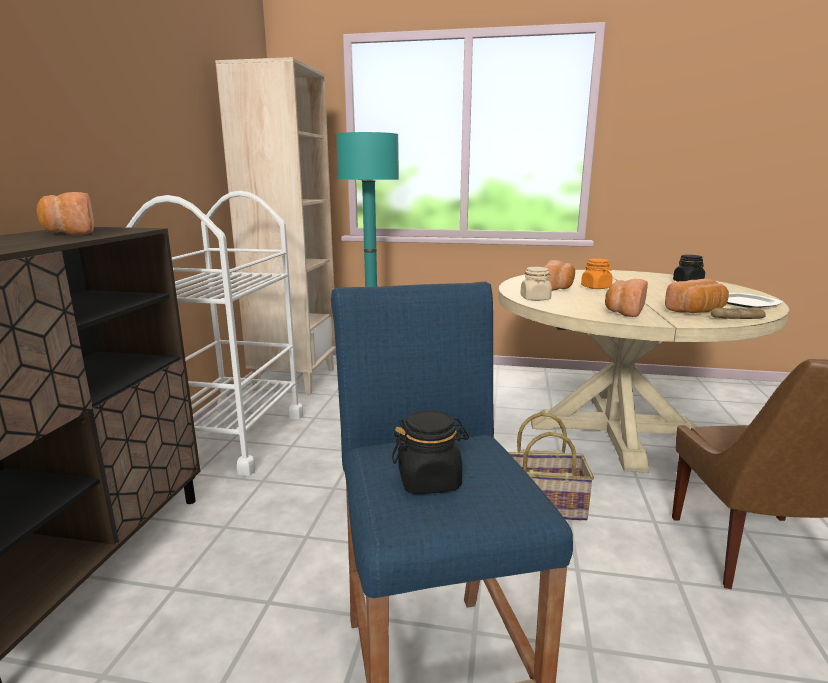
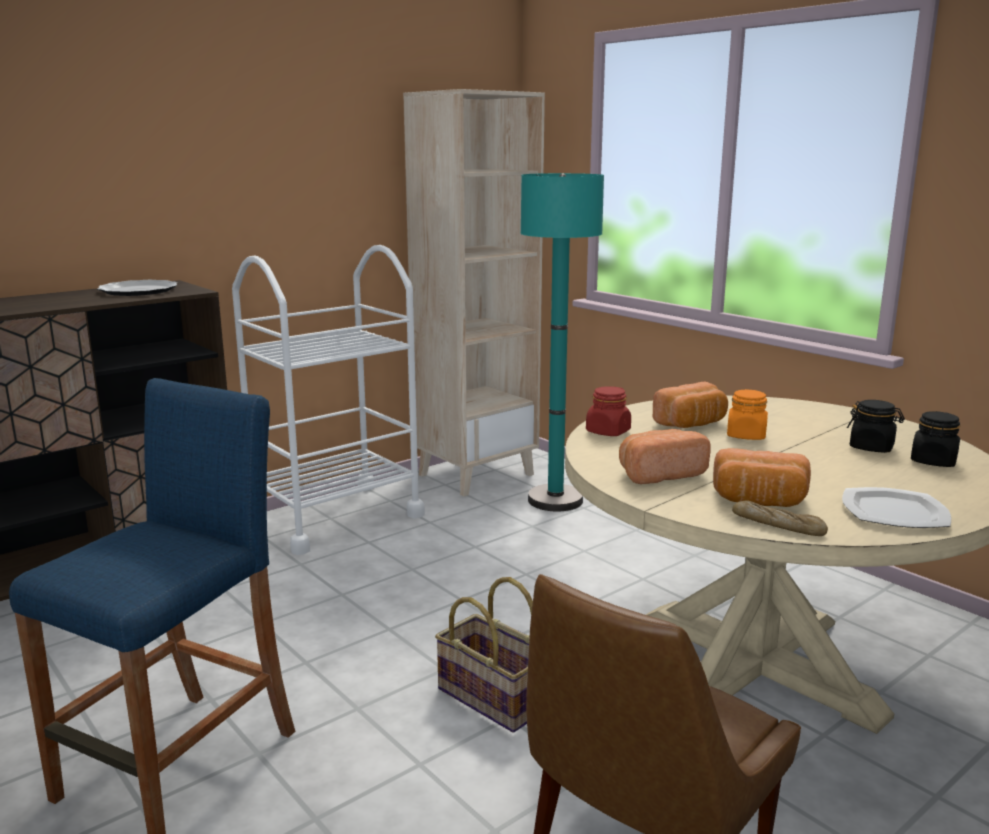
camera: 40 degrees right, 0 degrees up
(69, 233) = (139, 291): bread -> plate
(429, 480) = (112, 553): black jar -> black jar (872, 447)
(535, 299) = (608, 432): beige jar -> red jar

